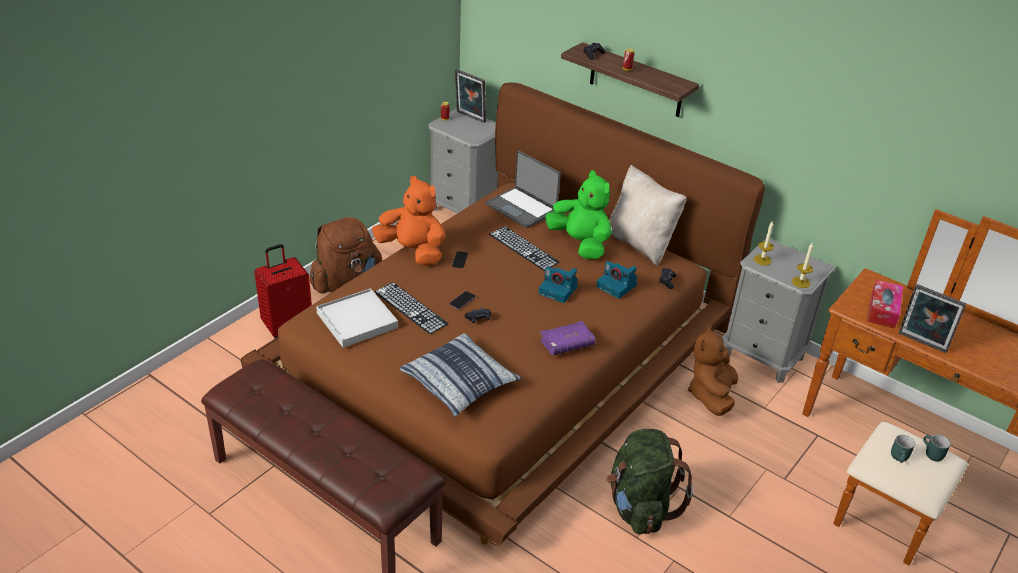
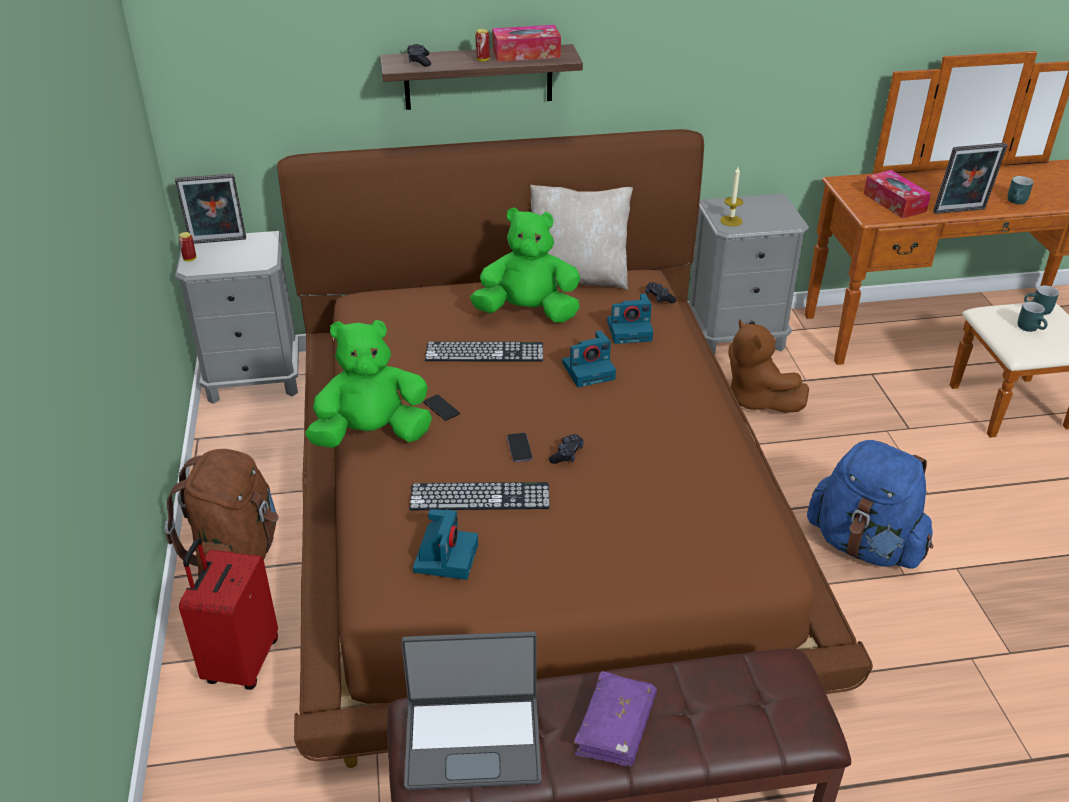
camera: 45 degrees left, 0 degrees up
(357, 320) = (445, 557): white tray -> camera
(413, 251) = (372, 435): orange plush toy -> green plush toy
(460, 383) = (664, 534): pillow -> none
(522, 208) = (411, 313): laptop -> laptop (473, 740)
(567, 344) = (686, 417): purple book -> purple book (615, 727)
(640, 507) = (864, 545): green backpack -> blue backpack
(658, 77) = (526, 53): none -> tissue box
(800, 282) = (789, 221): candle -> none
(984, 365) = (1017, 202): none -> turquoise mug

